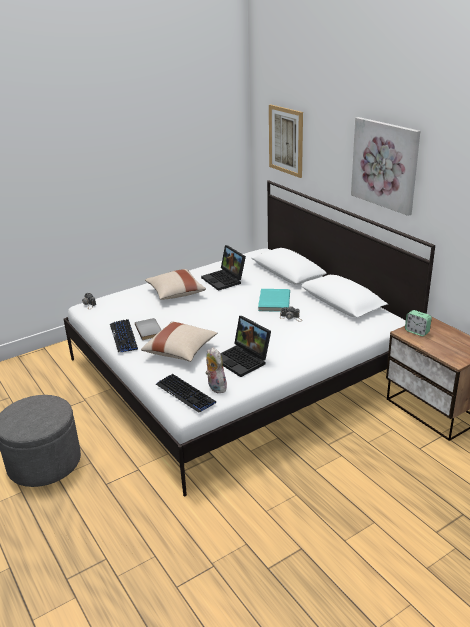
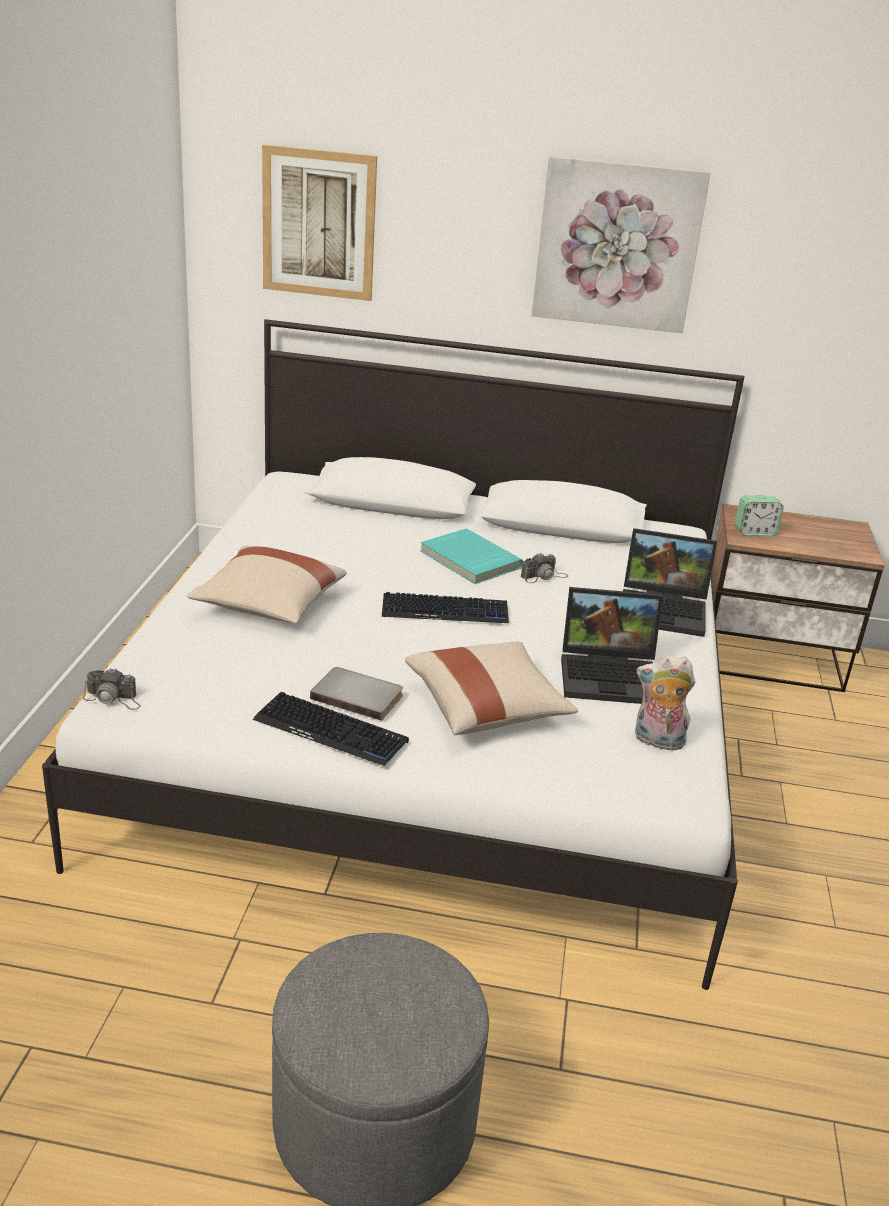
camera: 50 degrees left, 0 degrees up
(185, 394) = (640, 777): keyboard -> keyboard (445, 611)
(225, 280) = (316, 549): laptop -> laptop (665, 610)

